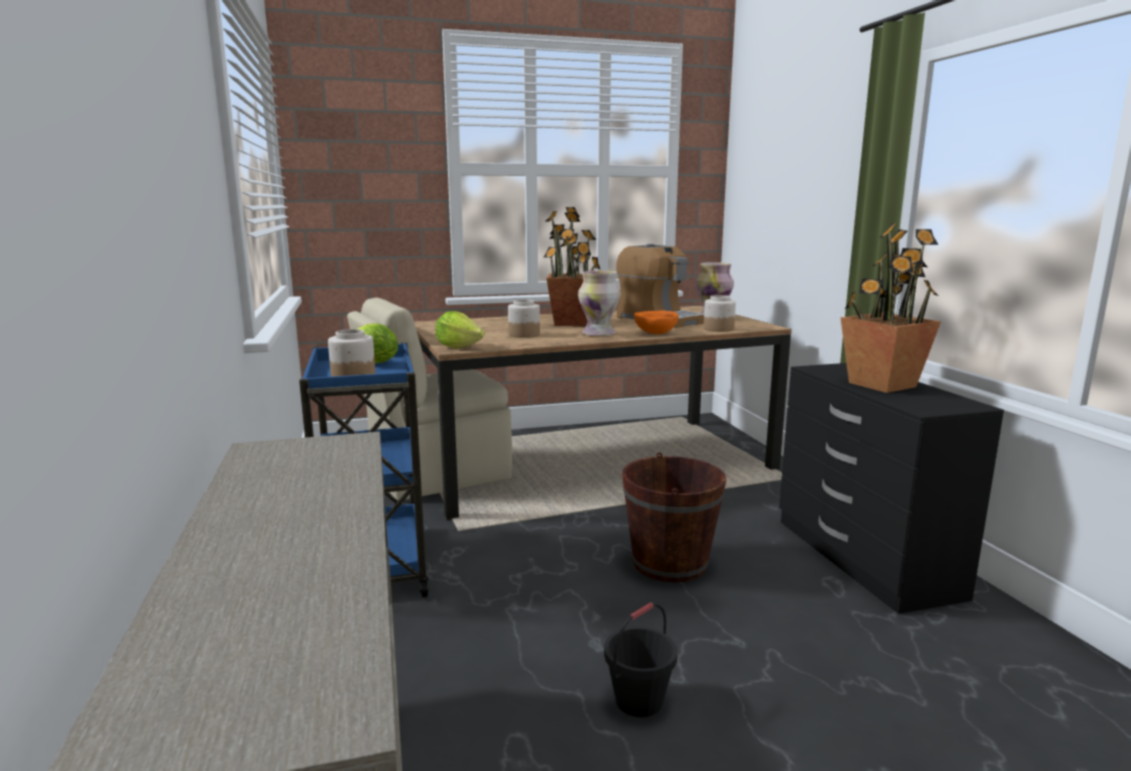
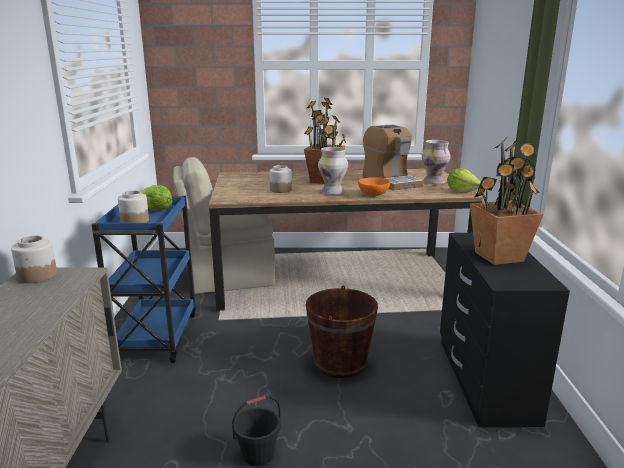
camera: 15 degrees right, 5 degrees up
(458, 347) = (227, 198): lettuce -> lettuce (461, 191)
(718, 329) = (424, 193): jar -> jar (37, 276)

